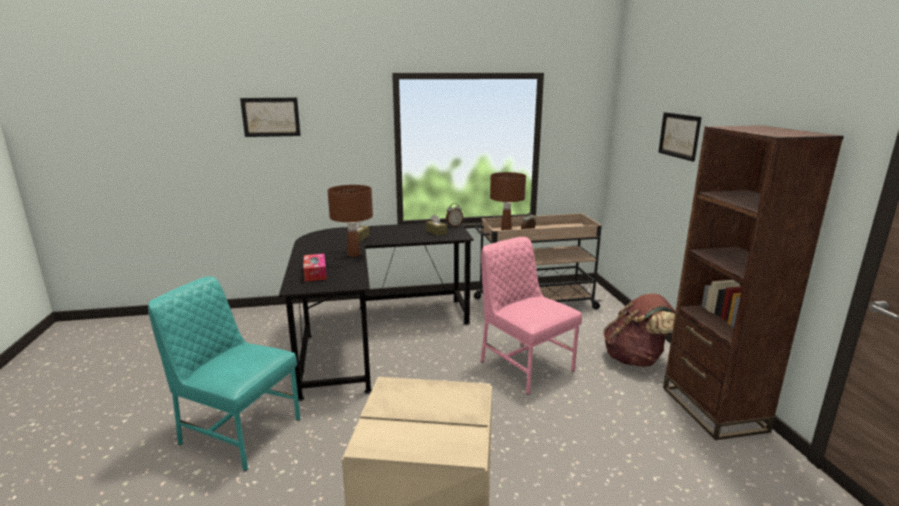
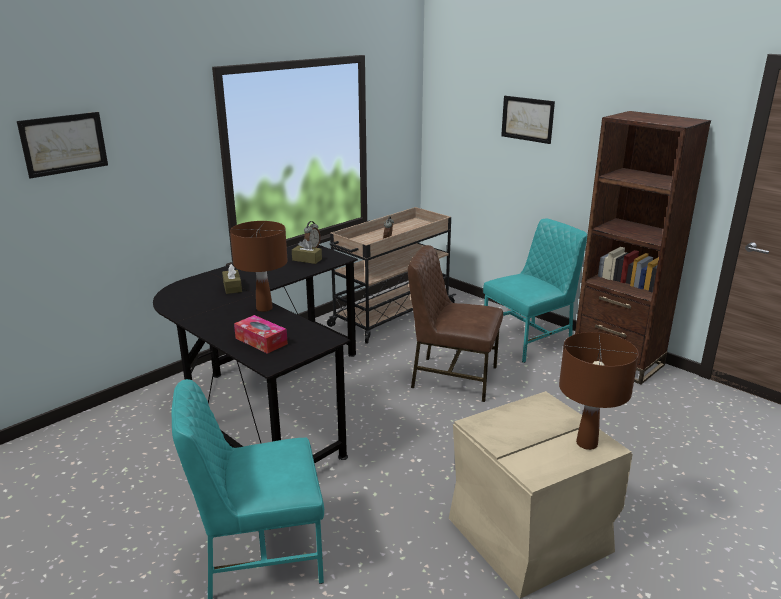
camera: 35 degrees left, 5 degrees up
(506, 230) = (359, 240): brown table lamp -> brown table lamp (586, 444)
(524, 365) = (452, 377): pink chair -> brown chair
(635, 359) = (529, 340): brown backpack -> turquoise chair

